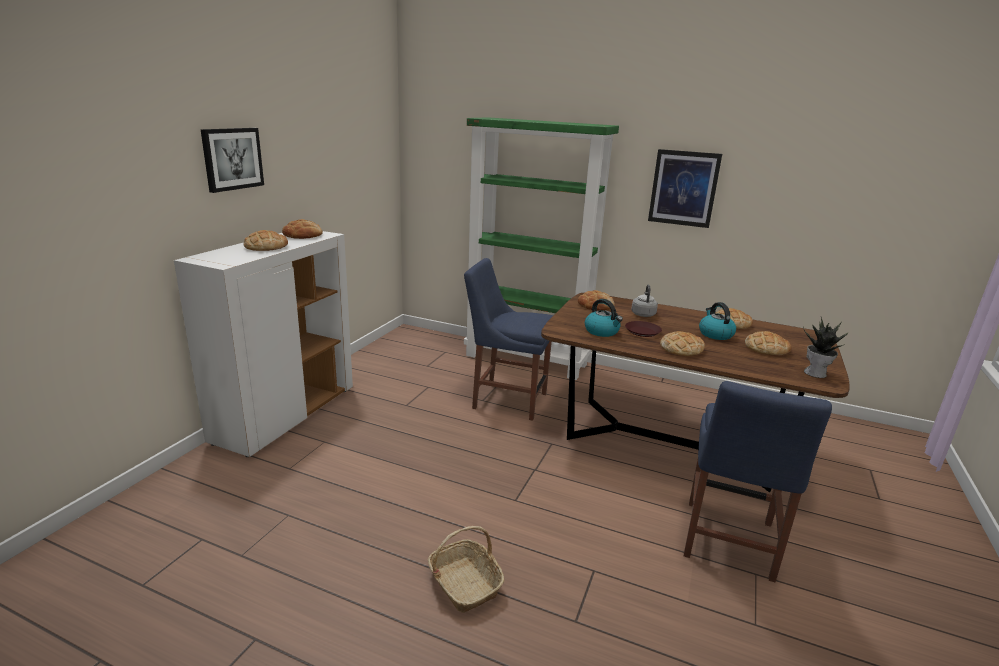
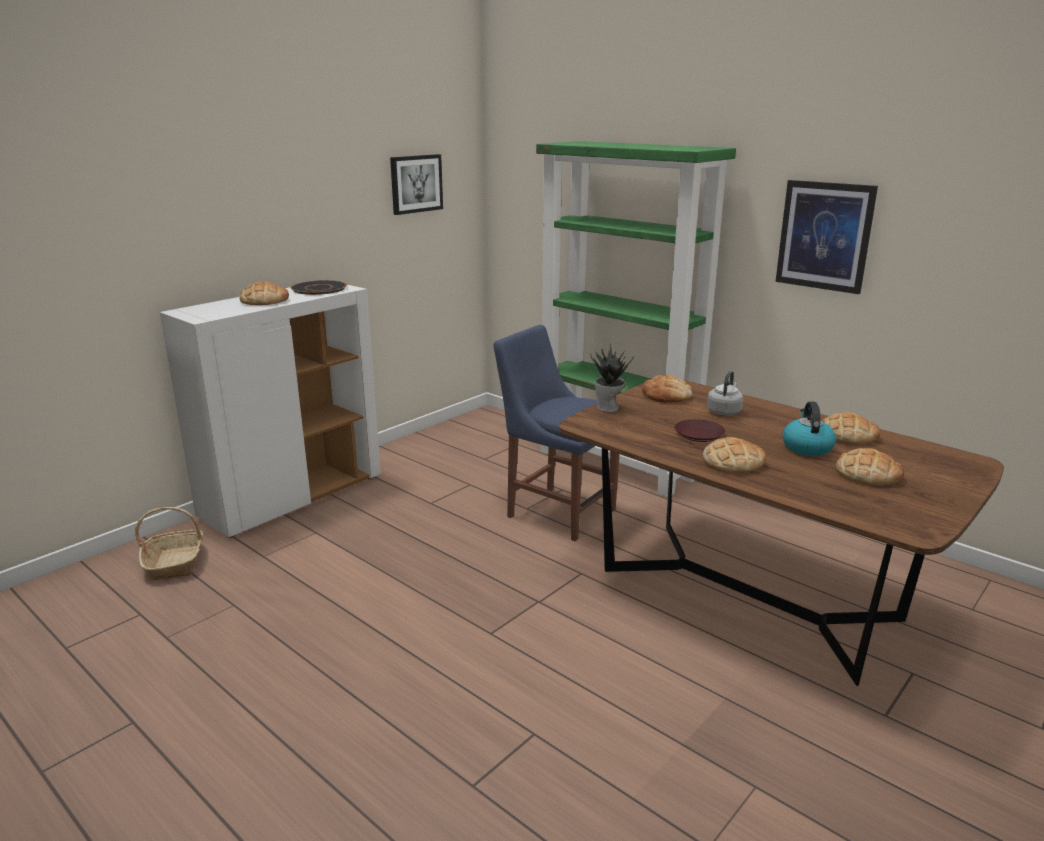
camera: 20 degrees right, 0 degrees up
(232, 159) = (237, 201): picture -> picture (416, 184)
(303, 235) = (319, 289): bread -> black plate
(464, 583) = (371, 714): basket -> basket (175, 562)
(602, 331) = (641, 430): kettle -> none
(727, 543) = (742, 739): blue chair -> none
(816, 373) = (913, 516): potted plant -> potted plant (609, 408)

